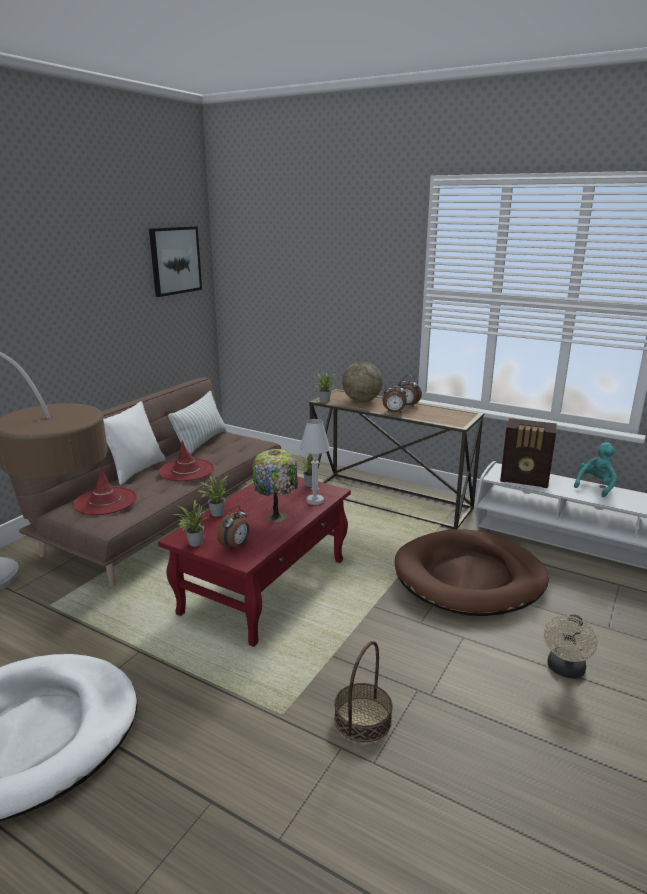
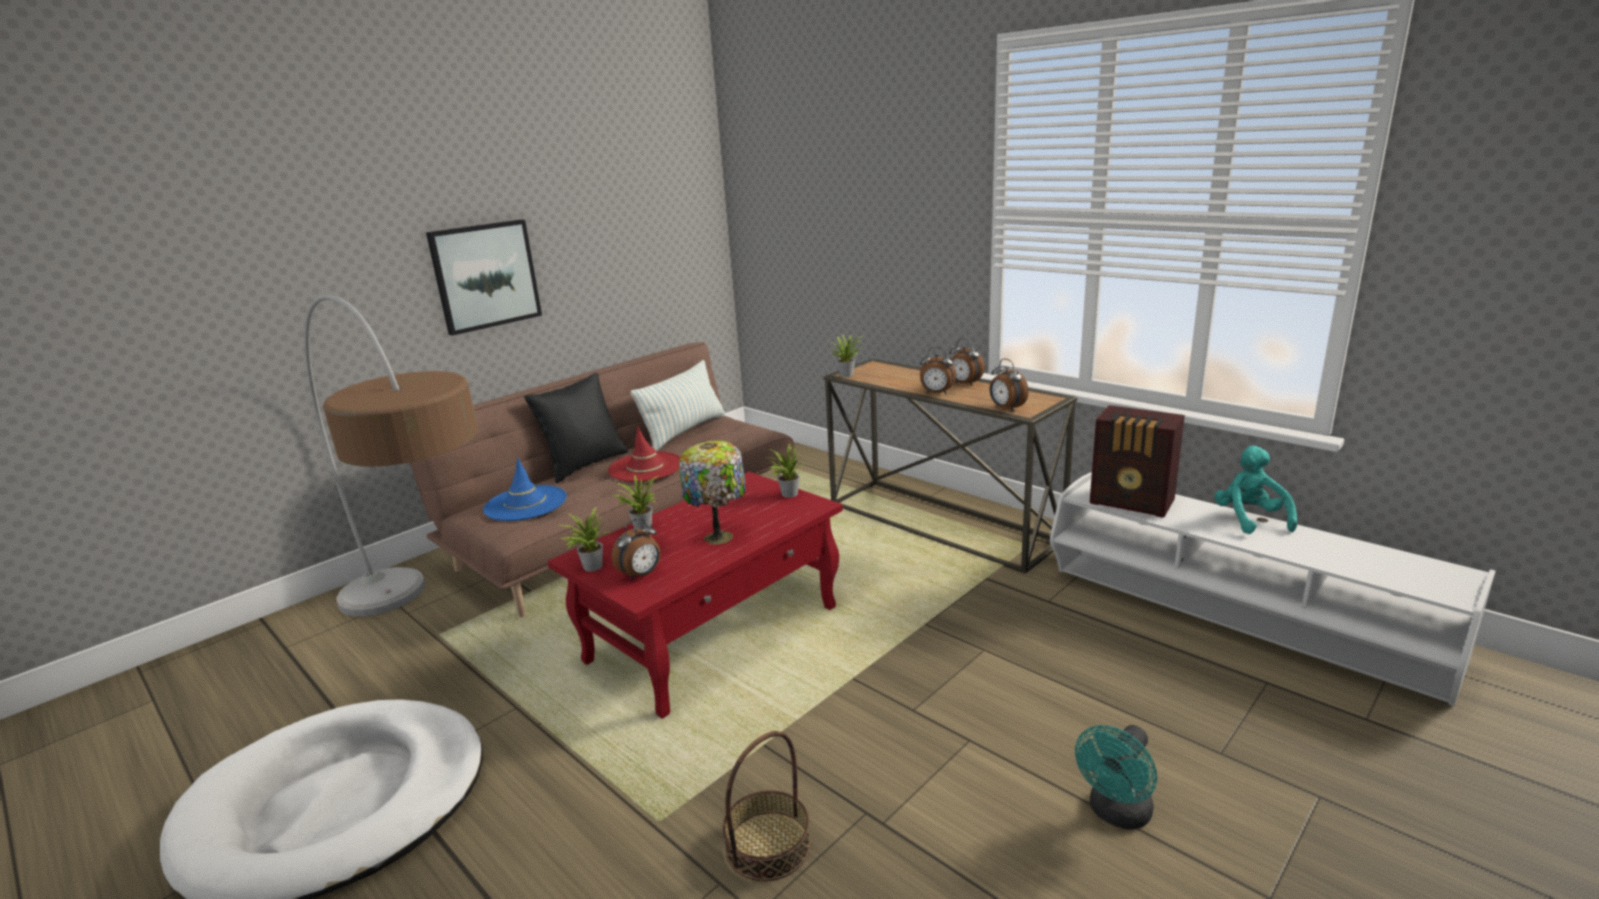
camera: 15 degrees right, 0 degrees up
(105, 501) = (525, 504): red hat -> blue hat
(136, 470) = (585, 465): white pillow -> black pillow
(175, 260) = (664, 183): picture -> picture (485, 276)
(315, 500) = (783, 517): white table lamp -> none
(361, 401) = (900, 376): globe -> none
(444, 421) = (1006, 408): none -> alarm clock
(469, 577) = (1016, 648): brown dog bed -> none
(565, 670) = (1116, 814): beige fan -> turquoise fan
(595, 486) = (1249, 519): turquoise plush toy -> turquoise plush toy turned 60 degrees counterclockwise

